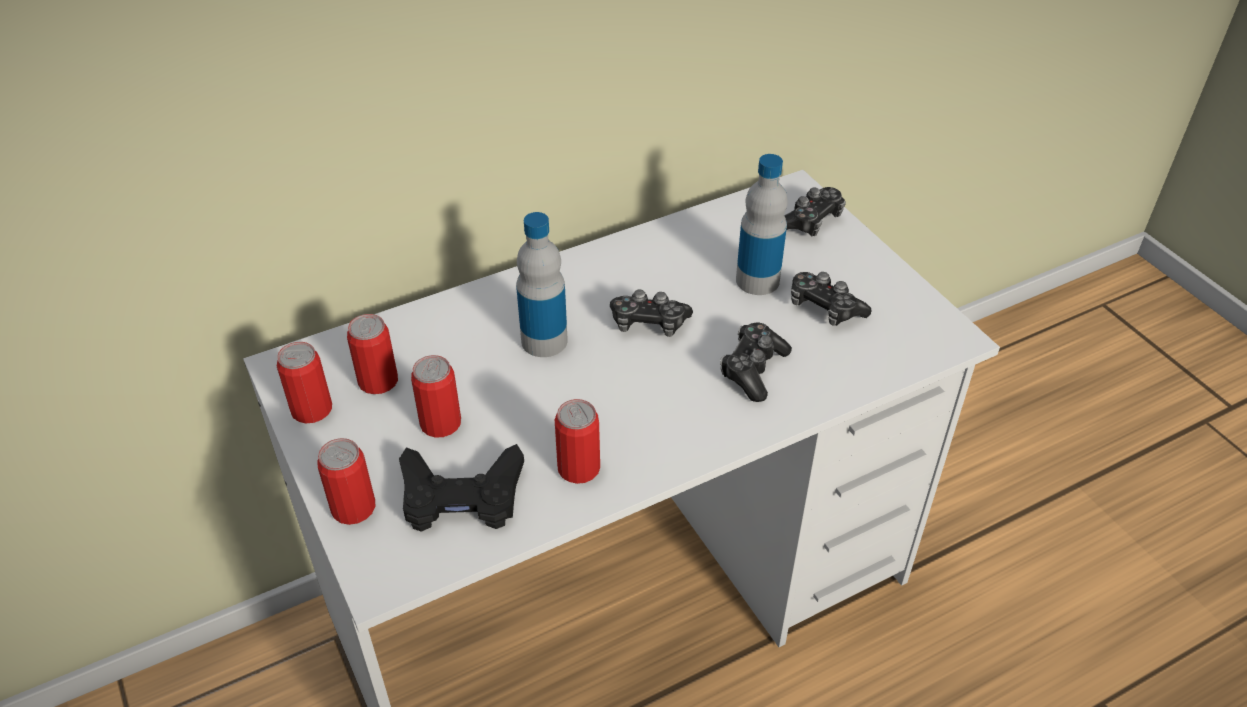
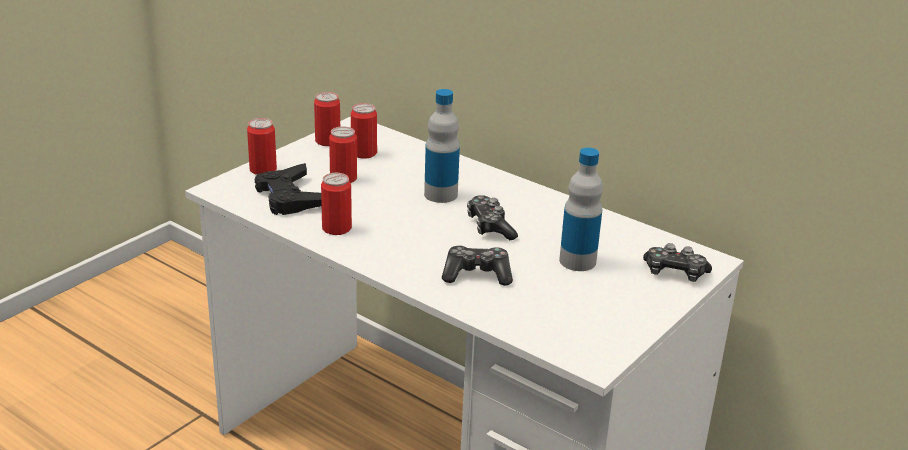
camera: 65 degrees right, 15 degrees down
(824, 308) = (573, 295): game controller -> none

